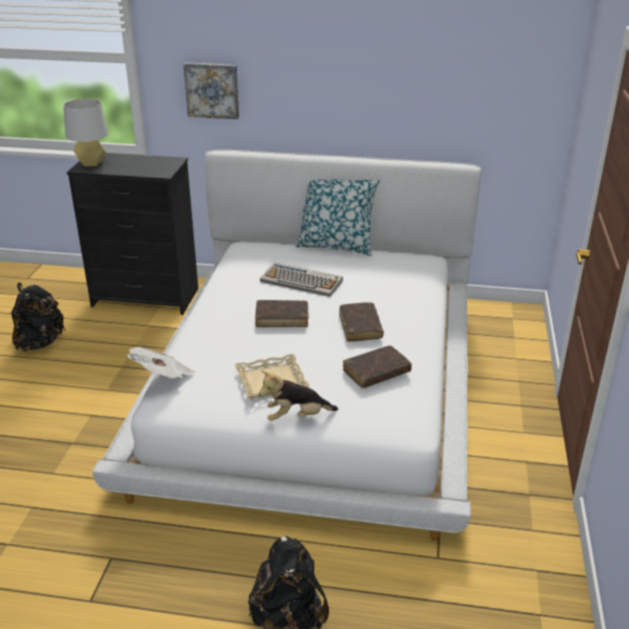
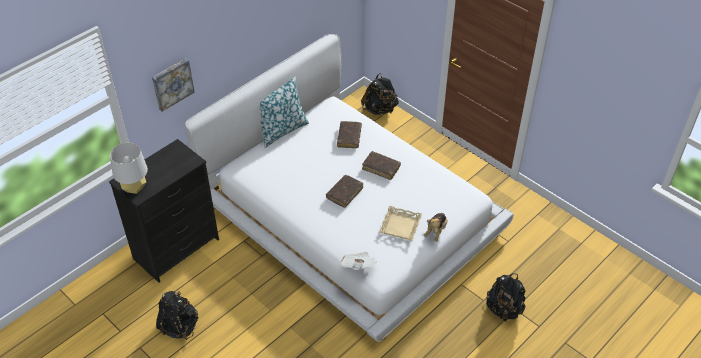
camera: 55 degrees left, 15 degrees up
(302, 281) = (312, 165): keyboard -> none
(376, 372) = (426, 184): brown book -> brown book (349, 137)
(521, 332) = (380, 109): none -> black backpack

